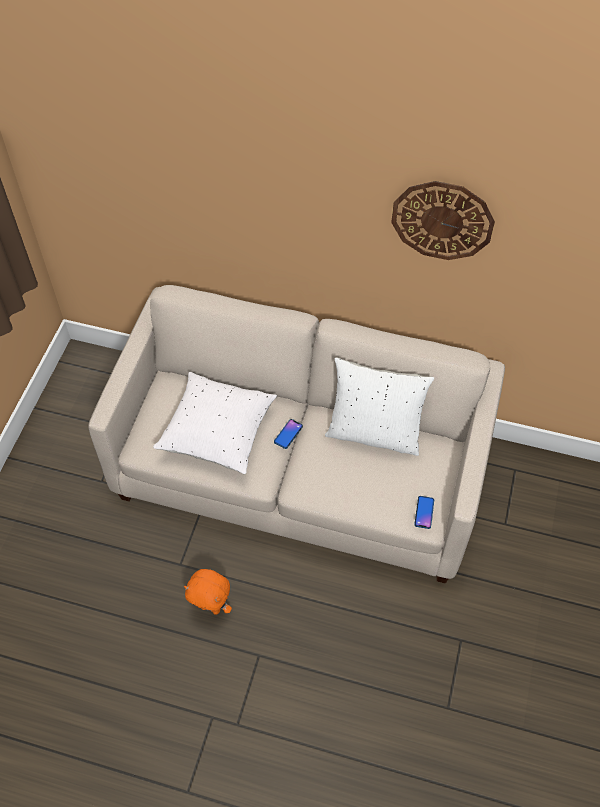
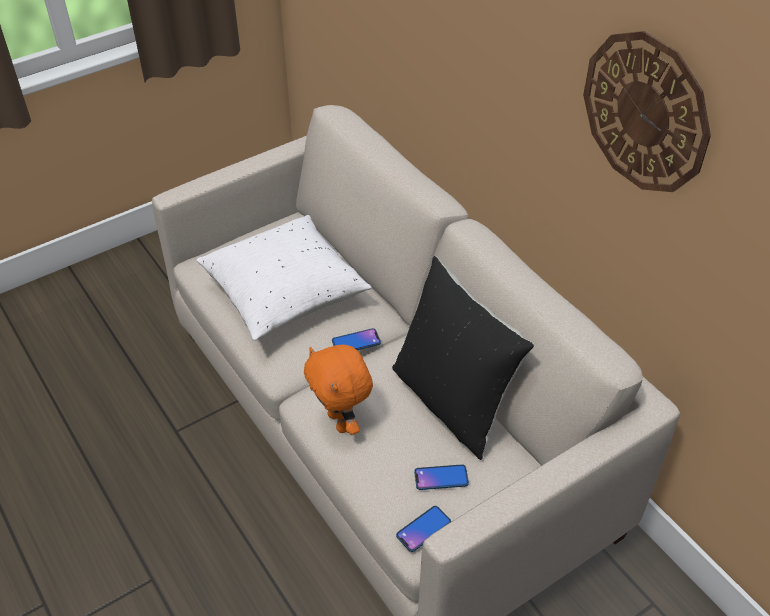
camera: 40 degrees right, 10 degrees down
(211, 607) = (159, 494): orange plush toy -> orange plush toy (341, 422)
(374, 432) = (453, 401): white pillow -> black pillow
(408, 479) = (441, 478): none -> phone

